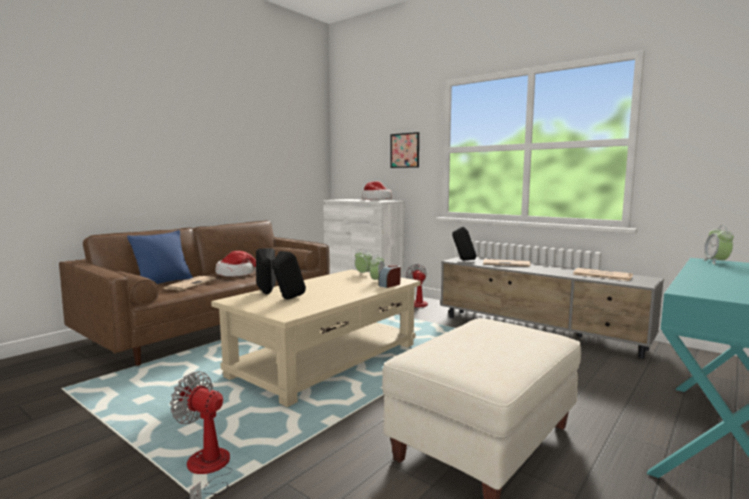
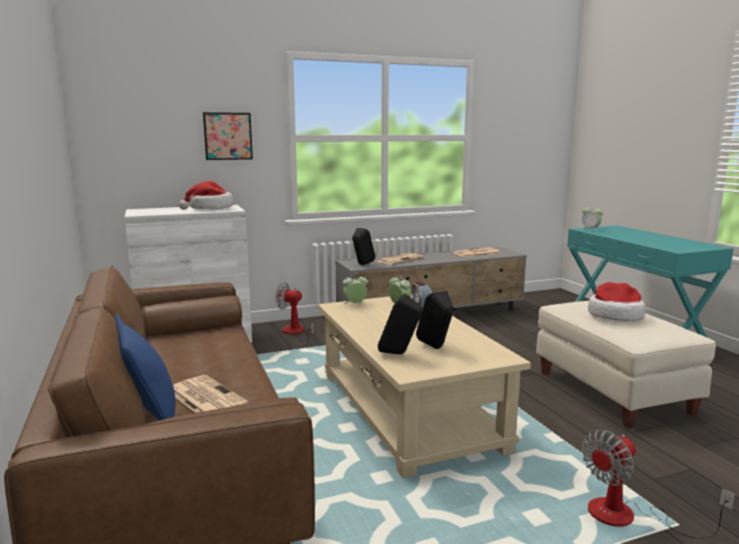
camera: 60 degrees left, 5 degrees up
(237, 274) = (189, 362): hat -> hat (614, 315)

